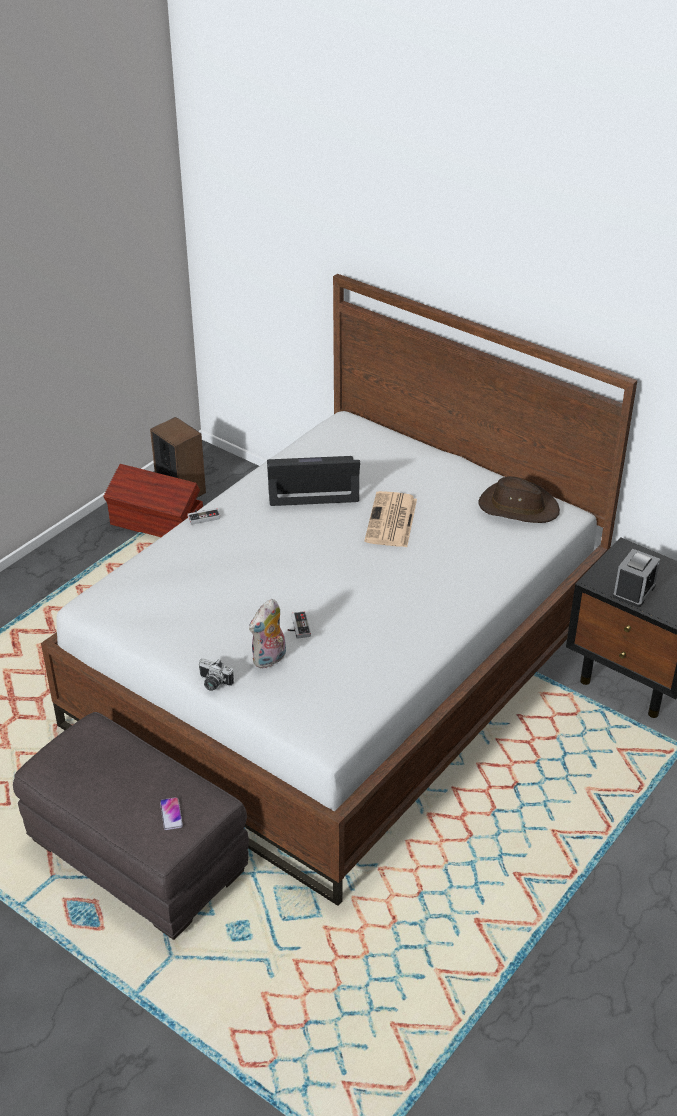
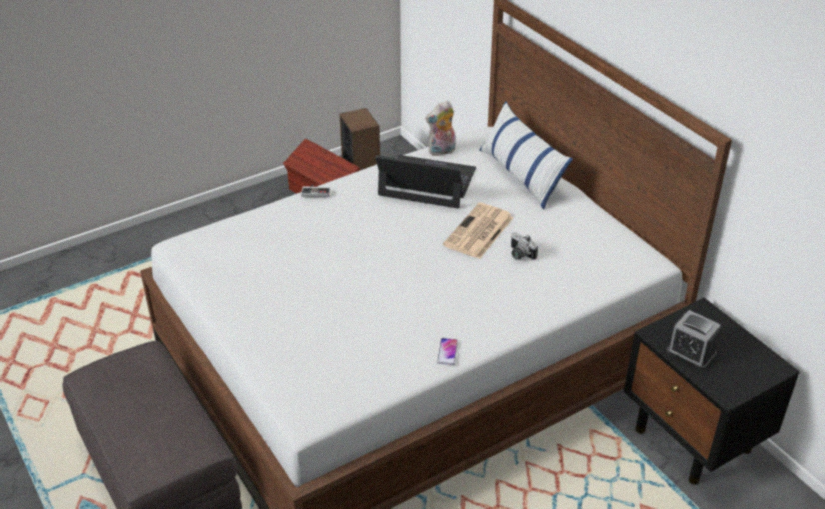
camera: 20 degrees right, 0 degrees up
(171, 814) = (163, 448): phone -> phone (447, 352)
(213, 683) = (237, 340): camera -> camera (519, 255)
(270, 660) = (298, 331): plush toy -> plush toy (441, 151)
(297, 627) = (339, 308): game controller -> none
(400, 455) = (521, 175): none -> pillow
(518, 507) = (605, 245): brown hat -> none
(634, 591) = (691, 353): alarm clock -> alarm clock turned 75 degrees clockwise

